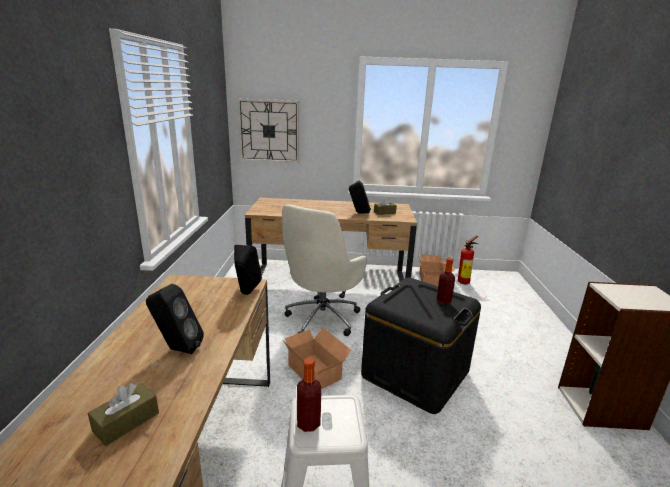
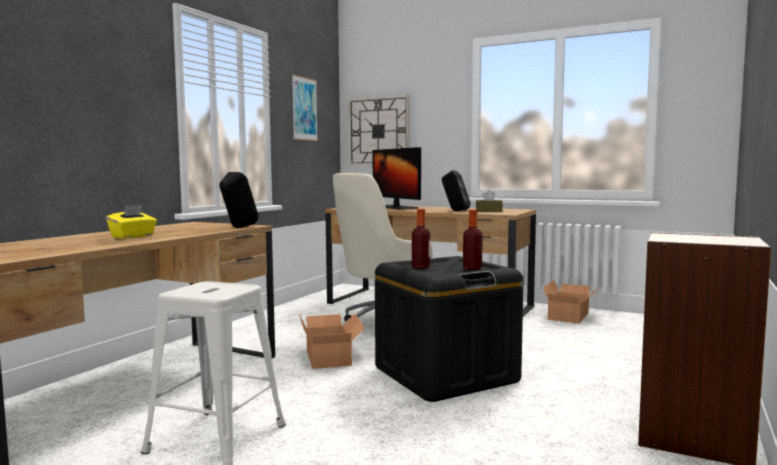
camera: 25 degrees right, 15 degrees down
(126, 422) = (46, 247): brown tissue box -> none
(177, 349) = (133, 236): black speaker -> yellow tissue box
(209, 116) = (304, 109): none -> picture
(299, 205) = (395, 207): none -> monitor
(308, 423) = (192, 288): bottle -> bottle (420, 267)
(465, 282) = (619, 322): fire extinguisher -> none

